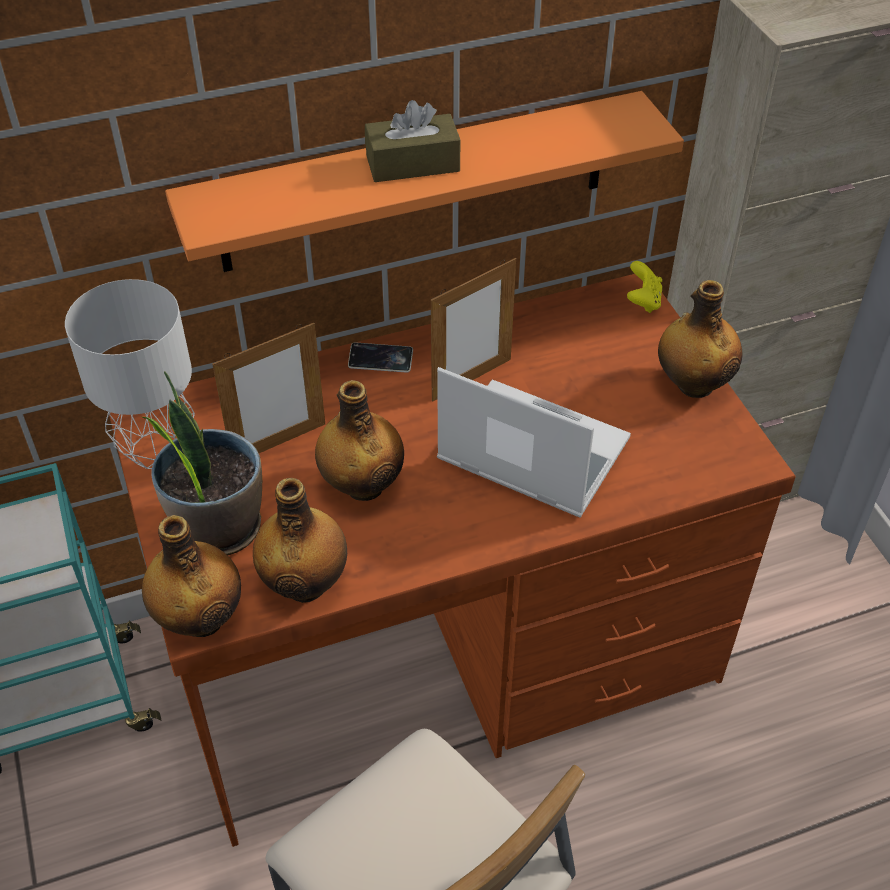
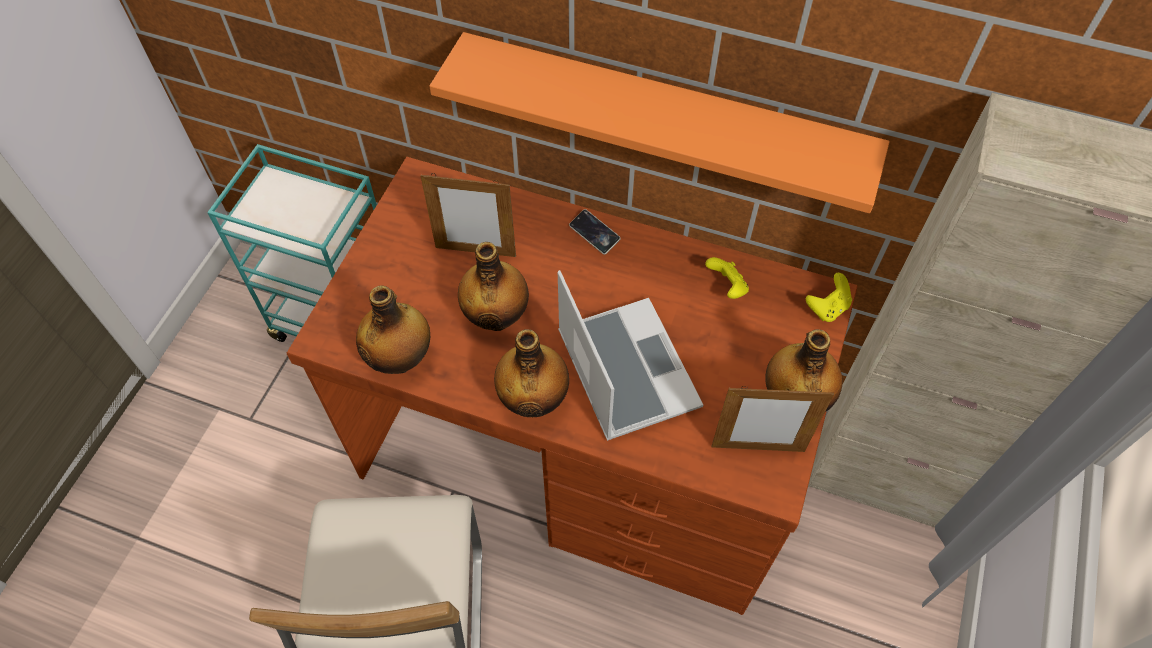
camera: 40 degrees right, 10 degrees up
(159, 450) = (405, 208): grey table lamp -> none
(200, 618) = (325, 337): bottle -> bottle (534, 399)
(218, 526) = (389, 284): potted plant -> none
(412, 164) = (641, 105): brown tissue box -> none
(471, 379) = (640, 288): picture frame -> picture frame (758, 448)
(545, 334) = (727, 287): none -> yellow game controller

